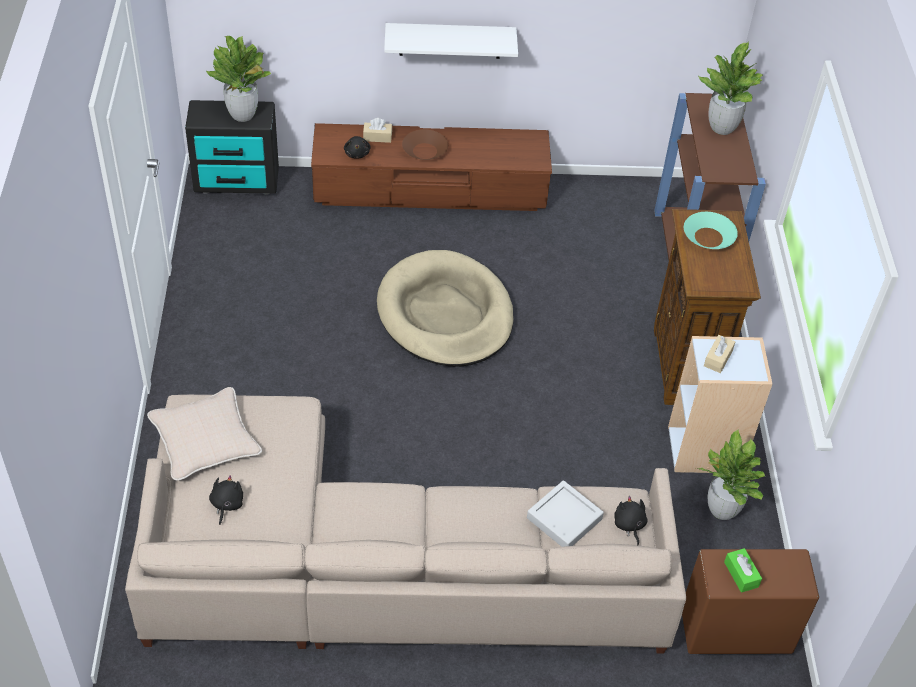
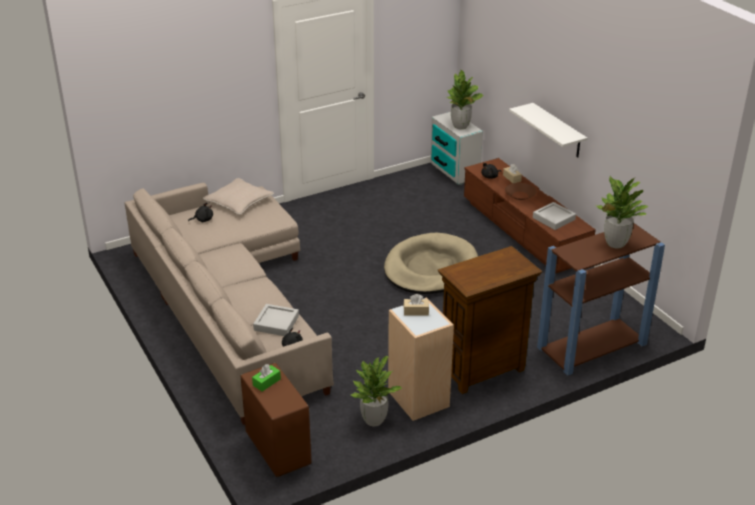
camera: 65 degrees right, 15 degrees down
(237, 185) = (453, 174): black nightstand -> white nightstand
(500, 150) = (553, 219): none -> grey tray
(708, 237) = (499, 263): turquoise bowl -> none

